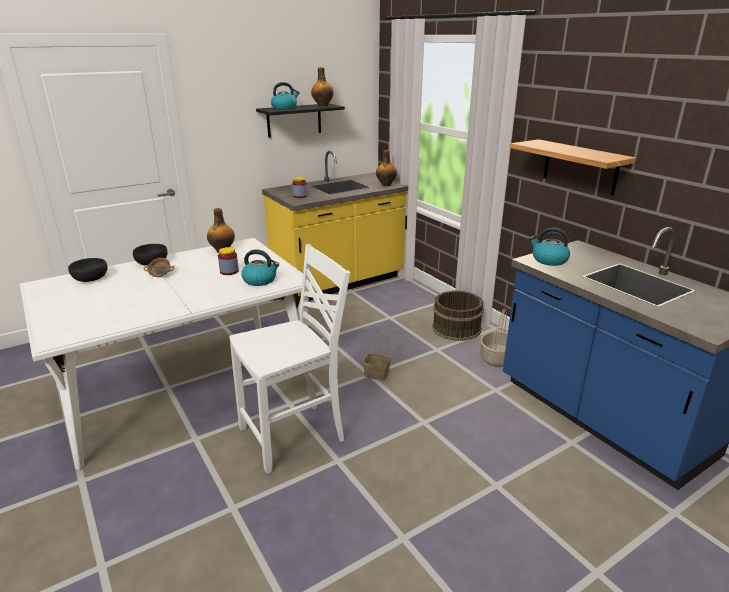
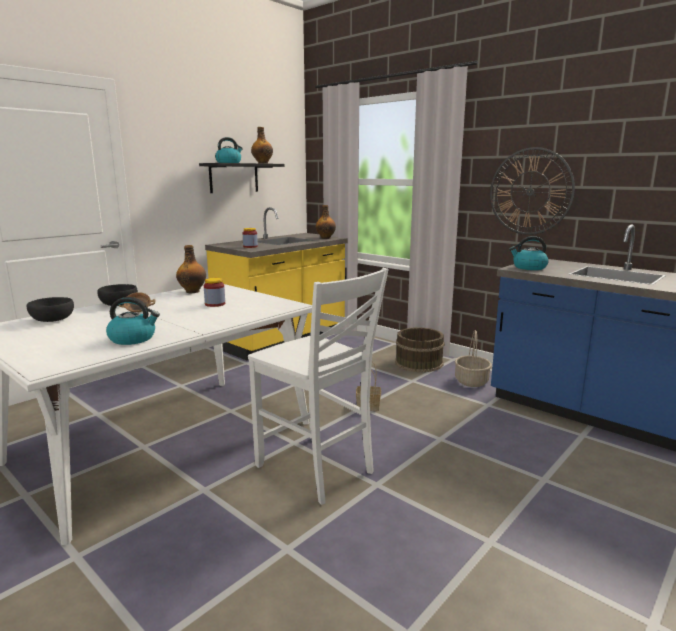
camera: 15 degrees left, 10 degrees down
(260, 280) = (255, 307): kettle -> kettle (133, 339)
(294, 435) = (316, 469): white chair -> white chair turned 90 degrees clockwise
(580, 167) = (530, 191): shelf -> wall clock

